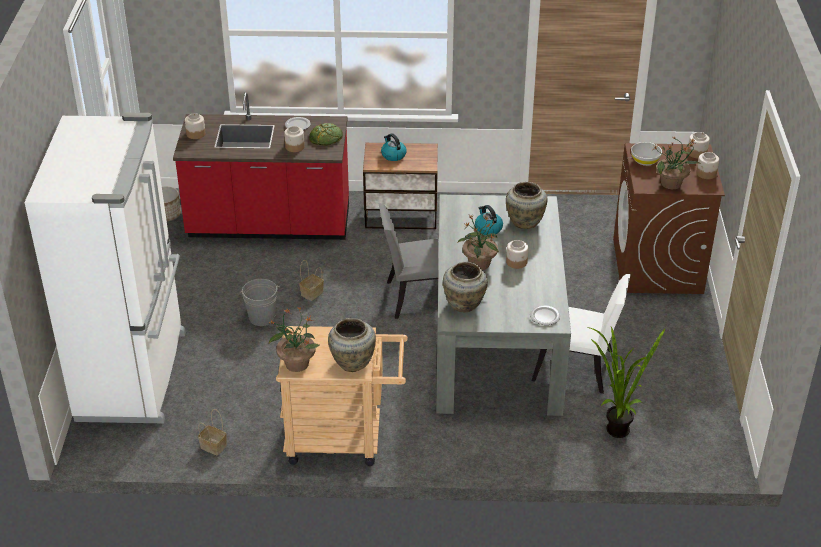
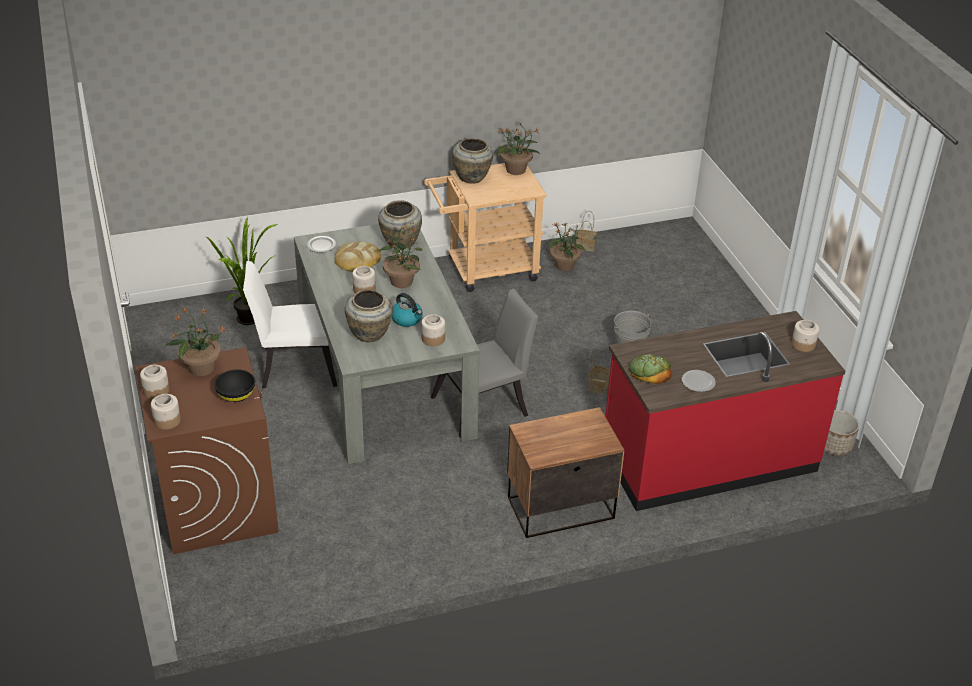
camera: 160 degrees right, 0 degrees up
(134, 375) = (697, 282): white fridge -> none
(255, 425) = (564, 266): none -> potted plant
(295, 147) = (675, 350): jar -> jar (433, 339)
(393, 155) = (576, 436): kettle -> none
(513, 294) = (357, 259): none -> bread
(645, 161) = (236, 394): white bowl -> black bowl

